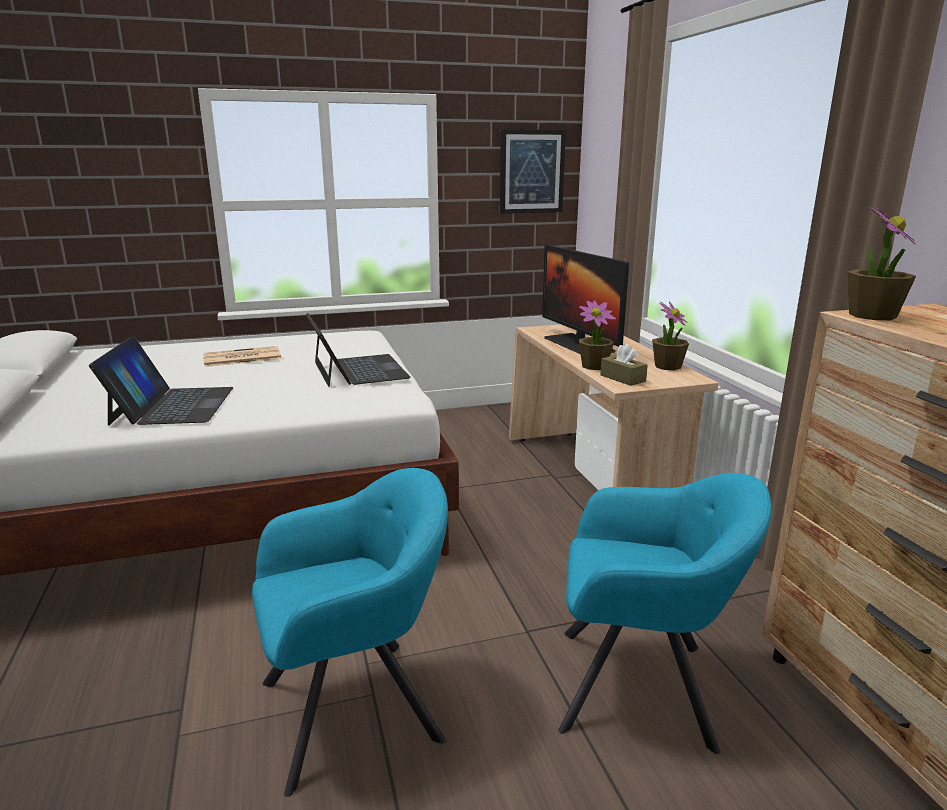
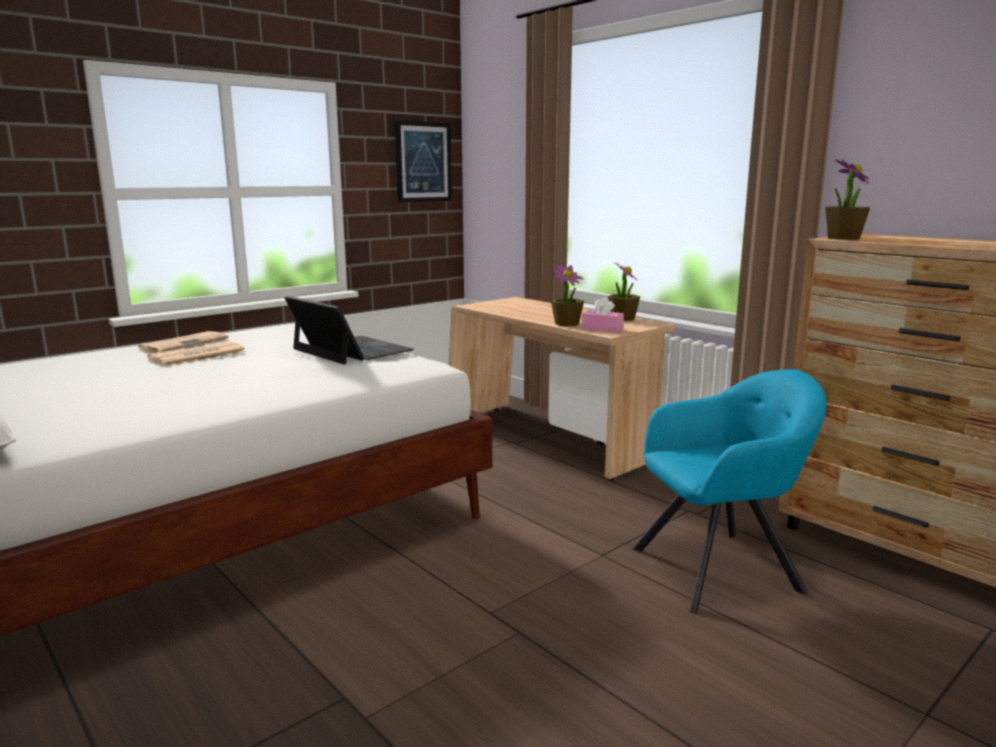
camera: 25 degrees left, 5 degrees down
(172, 405) = (192, 398): laptop -> none
(251, 343) = (184, 343): none -> newspaper
(358, 707) = (516, 645): turquoise armchair -> none
(578, 345) = (529, 312): monitor -> none
(622, 378) = (602, 329): brown tissue box -> pink tissue box

